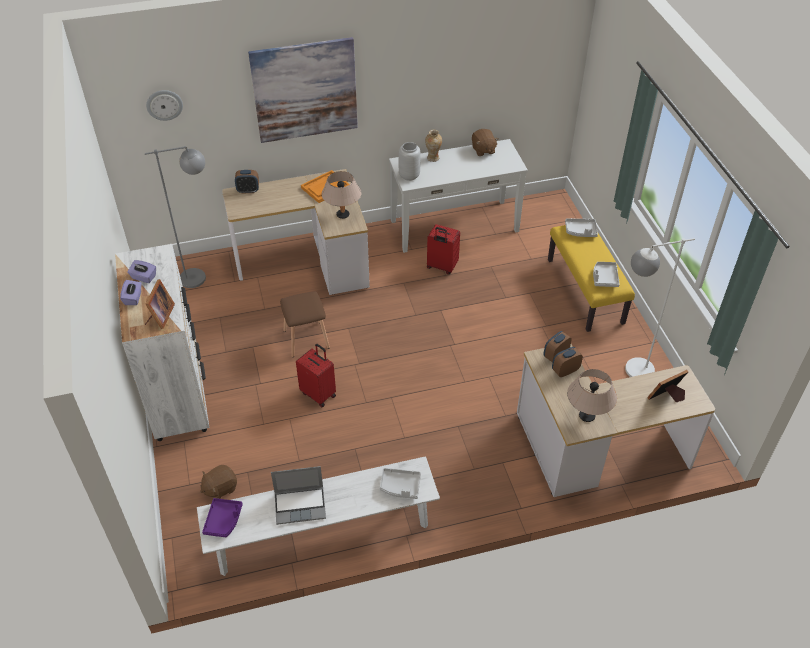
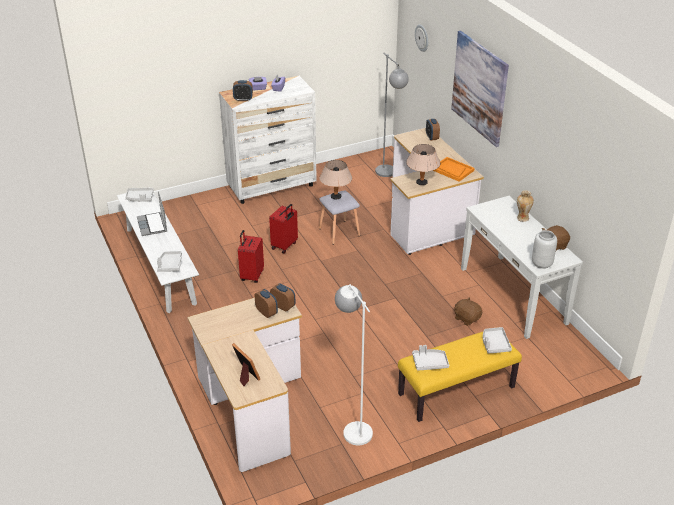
camera: 80 degrees right, 10 degrees down
(160, 316) = (243, 99): picture frame -> alarm clock
(220, 488) = (194, 217): brown plush toy -> brown plush toy (467, 318)
(223, 520) = (140, 198): purple tray -> grey tray
(305, 339) = (338, 231): brown stool -> grey stool
(409, 175) = (489, 208): grey vase -> grey vase (542, 263)
(441, 267) = (451, 293): red suitcase -> red suitcase (251, 275)
(587, 416) = (217, 326): beige table lamp -> beige table lamp (336, 197)

